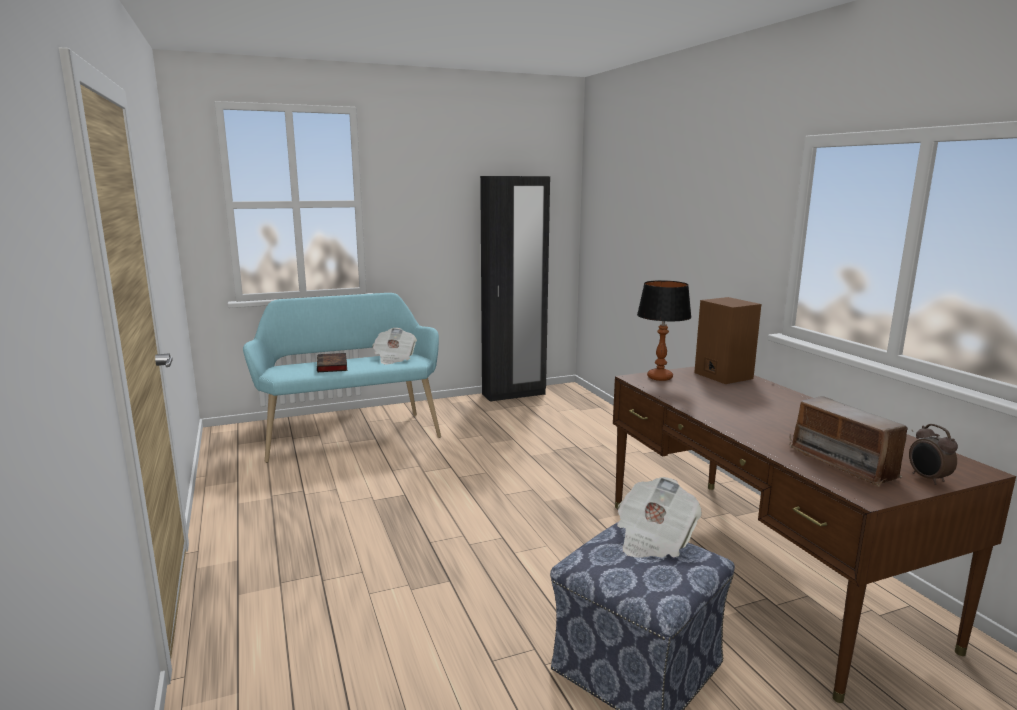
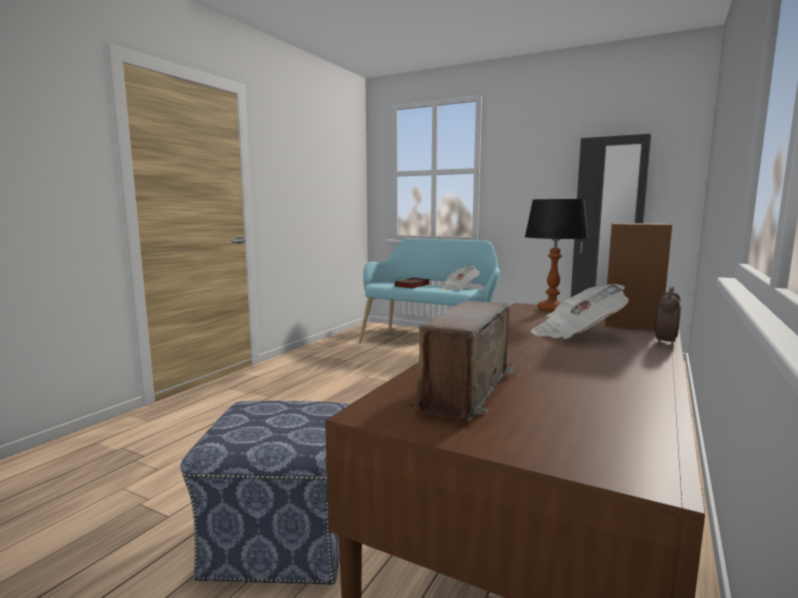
camera: 50 degrees right, 5 degrees down
(653, 539) = (312, 416): newspaper -> newspaper (576, 334)
(927, 479) = (512, 440): alarm clock -> alarm clock (664, 342)

